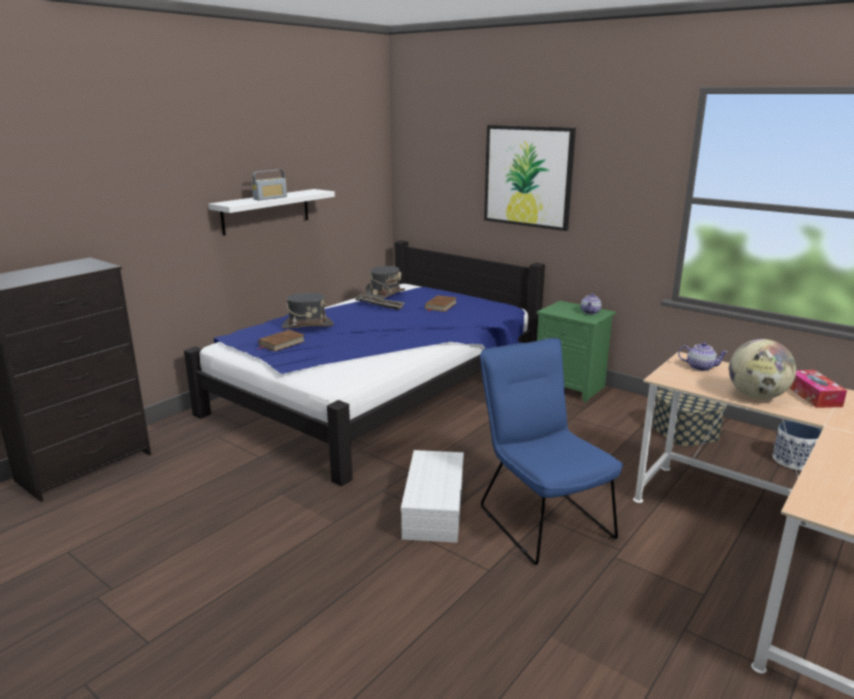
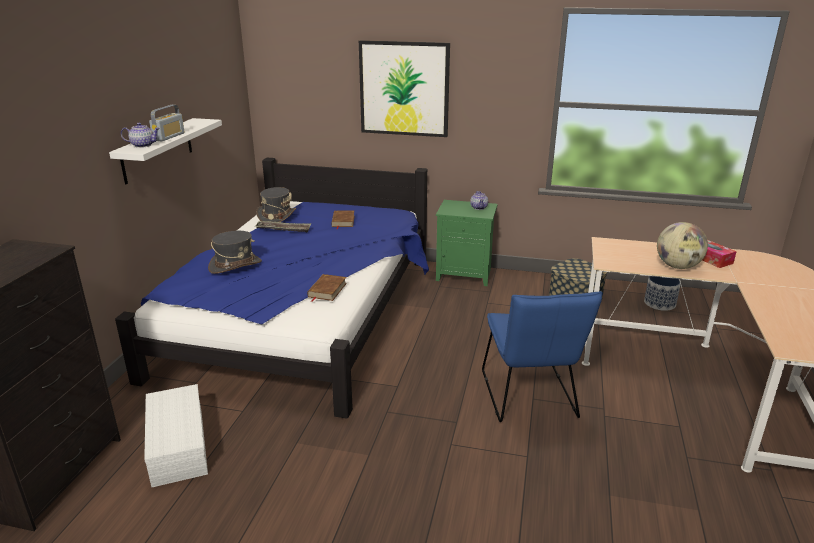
camera: 25 degrees left, 5 degrees up
(281, 343) = (229, 290): brown book -> brown book (327, 290)
(433, 507) = (441, 415): white storage box -> white storage box (177, 445)
(540, 517) = (530, 398): blue chair -> blue chair turned 135 degrees counterclockwise
(700, 367) = (619, 248): teapot -> teapot (142, 145)

